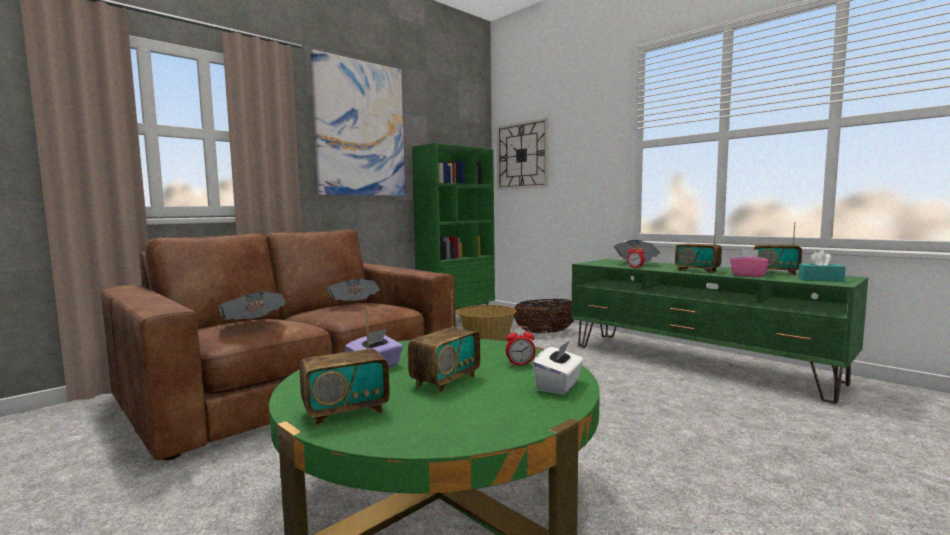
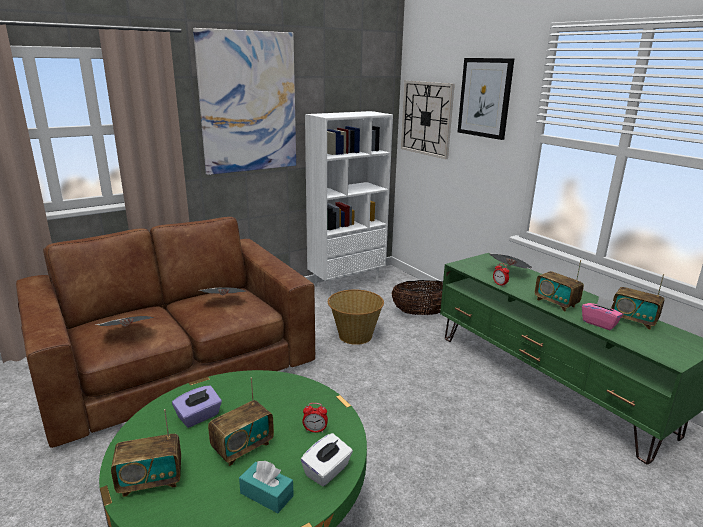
camera: 10 degrees right, 15 degrees up
(457, 321) = (346, 283): green bookcase -> white bookcase
(580, 122) = (485, 98): none -> picture
(820, 279) = (665, 346): turquoise tissue box -> turquoise tissue box (266, 494)

